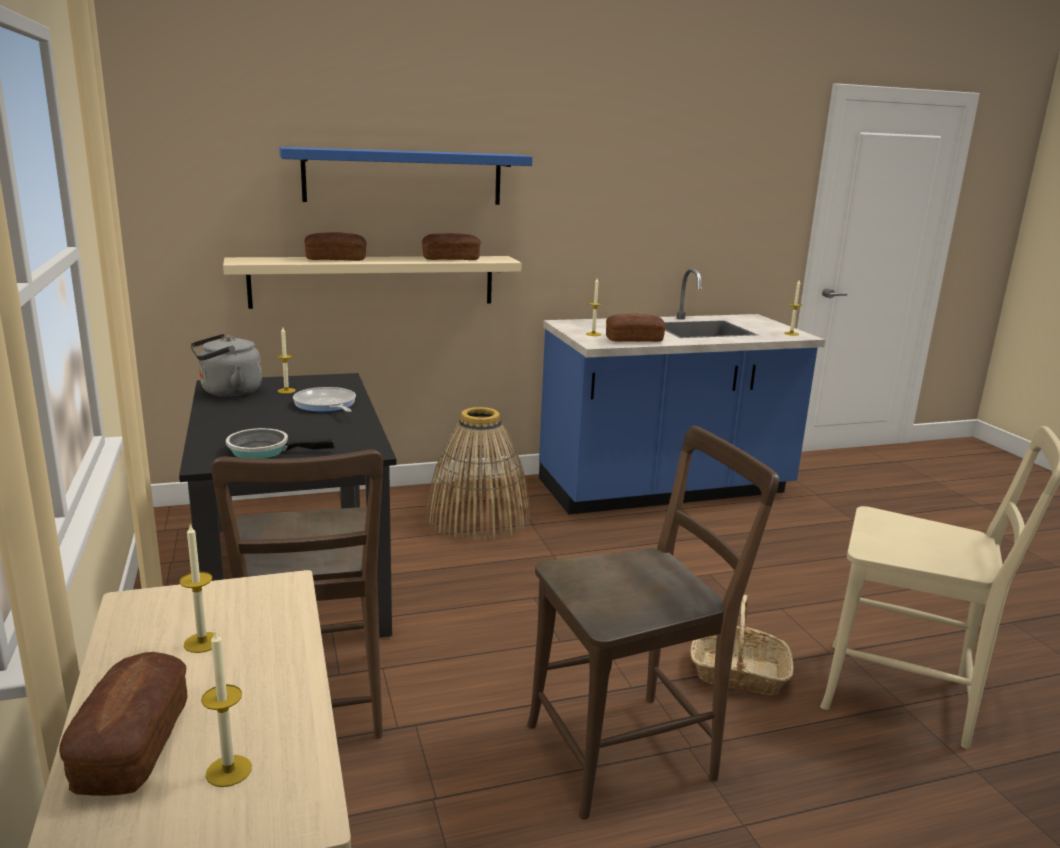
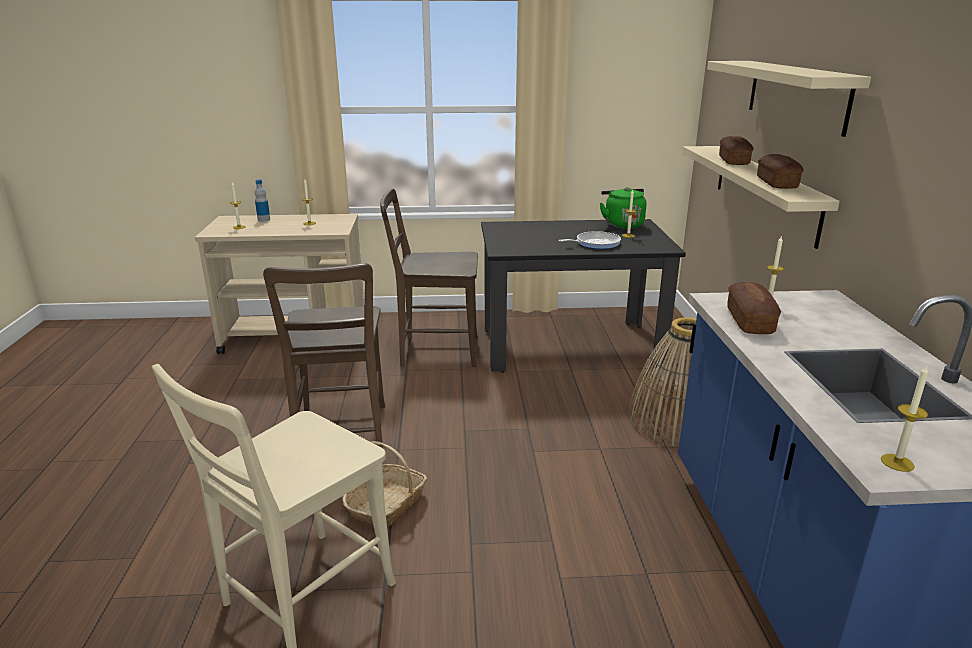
camera: 105 degrees right, 5 degrees up
(133, 745) = (264, 220): bread -> bottle
(227, 392) = (622, 224): grey kettle -> green kettle
(264, 450) = (509, 232): frying pan -> none
(403, 177) = (796, 94): blue shelf -> beige shelf

